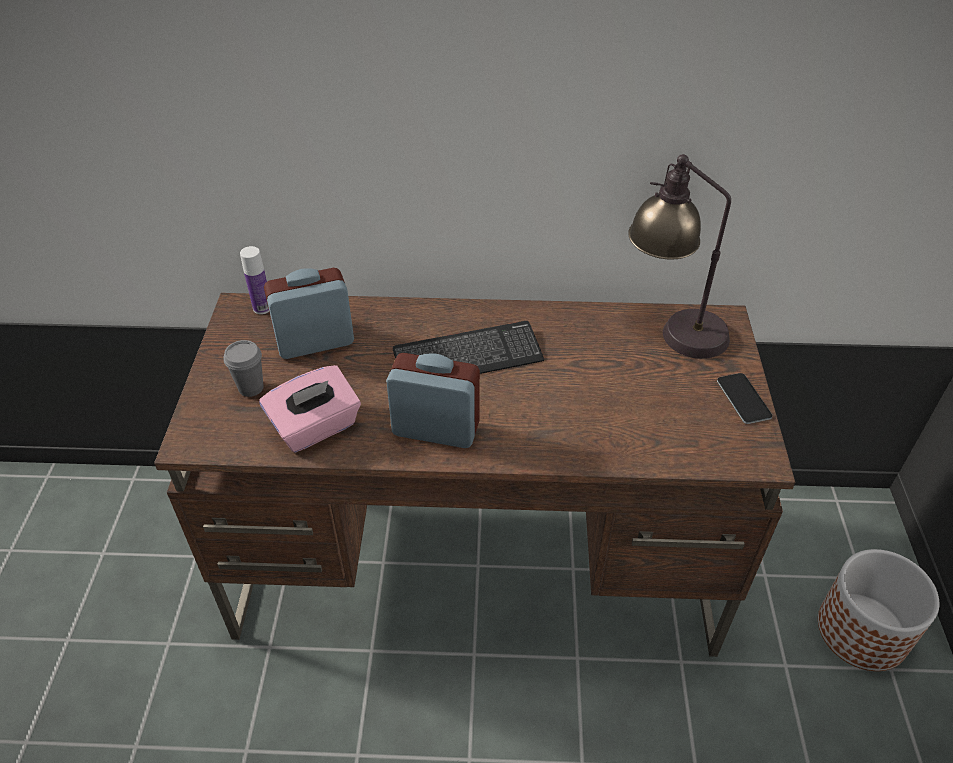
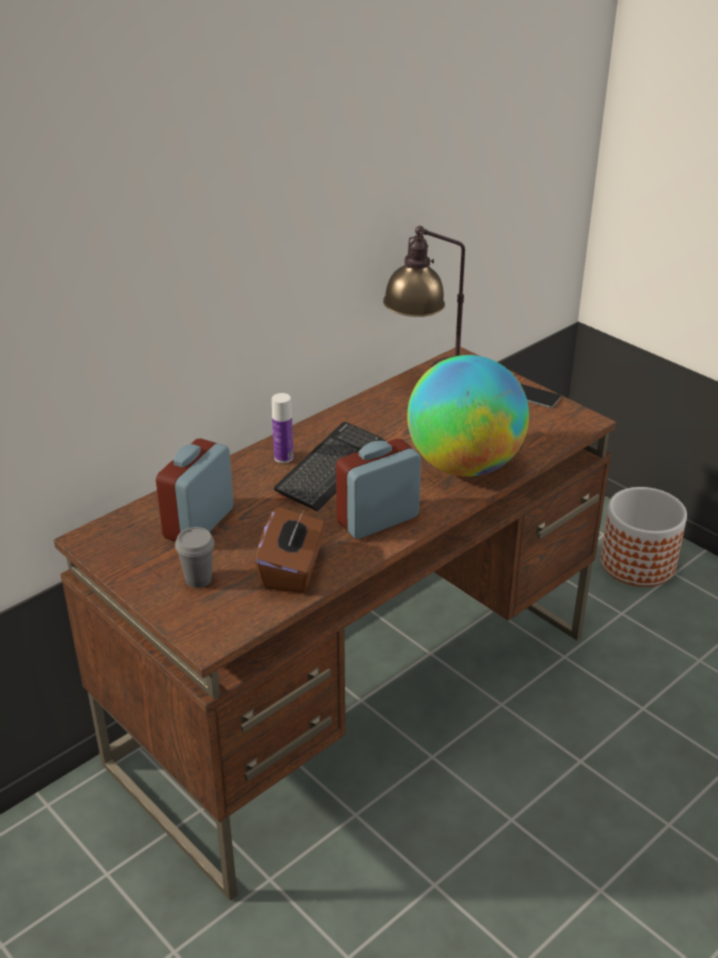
camera: 45 degrees left, 10 degrees down
(262, 308) = (113, 527): bottle -> bottle (283, 457)
(316, 427) = (292, 570): pink tissue box -> brown tissue box
(577, 428) = (464, 465): none -> globe

